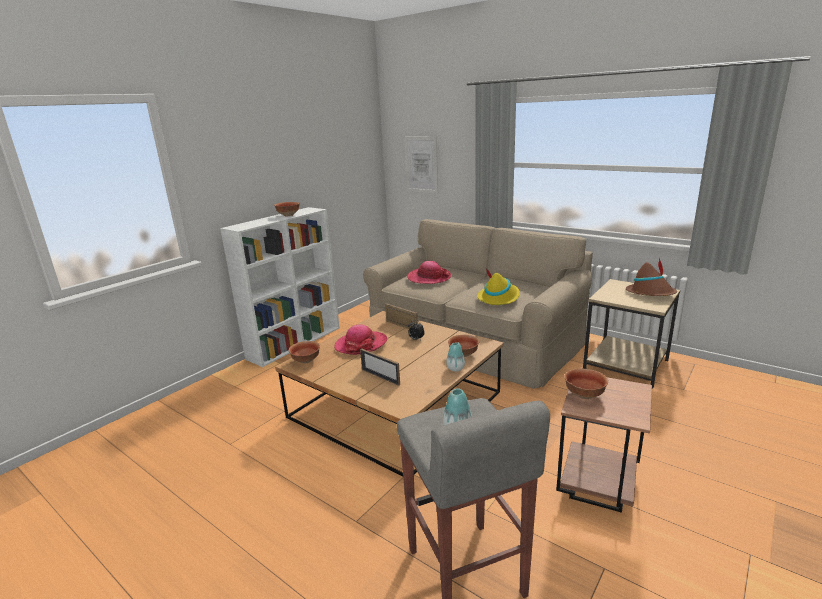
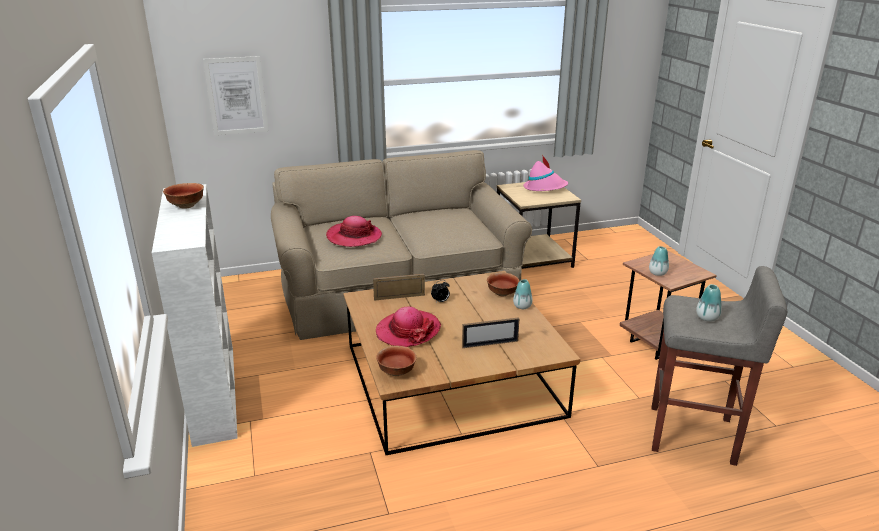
camera: 55 degrees left, 5 degrees up
(498, 297) = (457, 231): yellow hat -> none
(583, 395) = (657, 273): bowl -> vase
(650, 293) = (545, 188): brown hat -> pink hat

